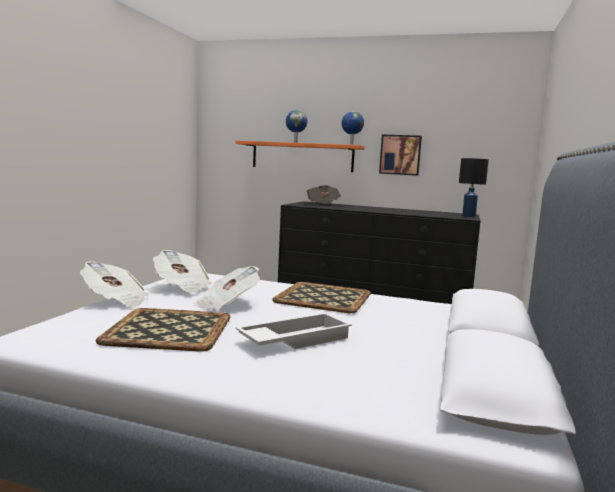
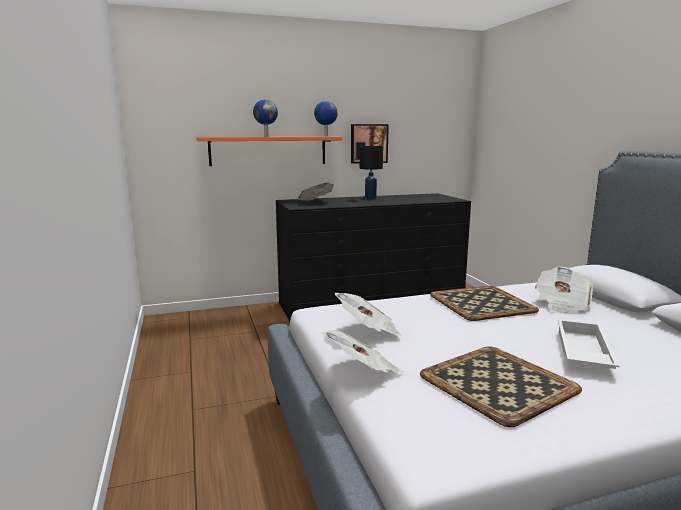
camera: 35 degrees left, 5 degrees up
(226, 304) = (448, 336): newspaper -> newspaper (562, 304)
(468, 216) = (449, 198): black table lamp -> black table lamp (370, 198)

